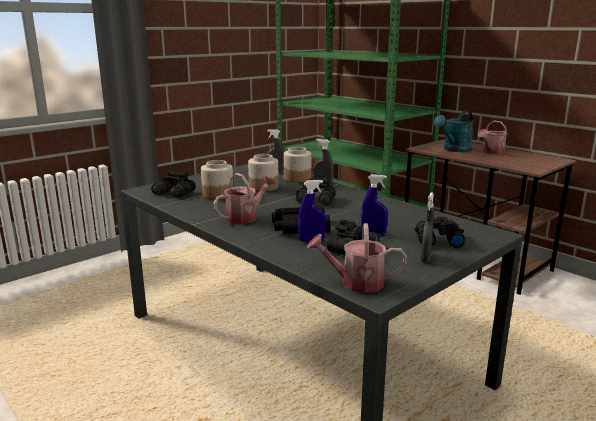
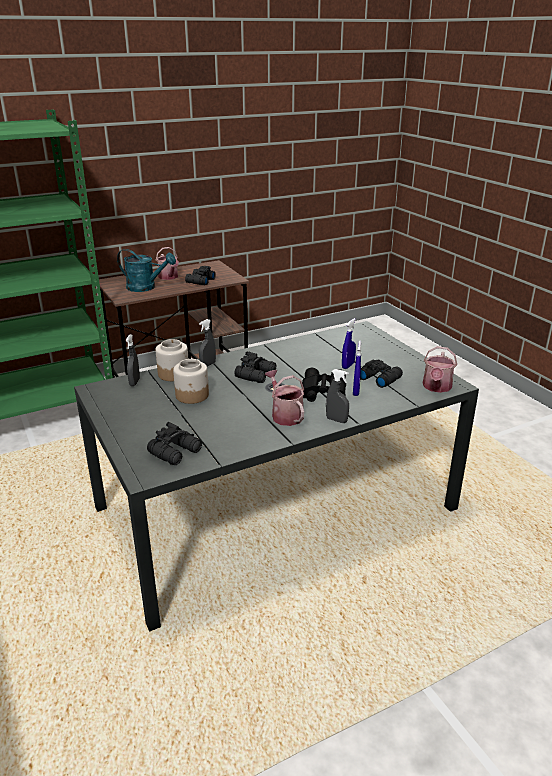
camera: 75 degrees left, 10 degrees up
(217, 195) = (202, 424): jar -> none
(425, 258) = (401, 358): grey spray bottle -> grey spray bottle (336, 420)
(437, 240) = (369, 347): black binoculars -> black binoculars (199, 281)
(454, 150) = (146, 287): turquoise watering can -> turquoise watering can turned 45 degrees counterclockwise

